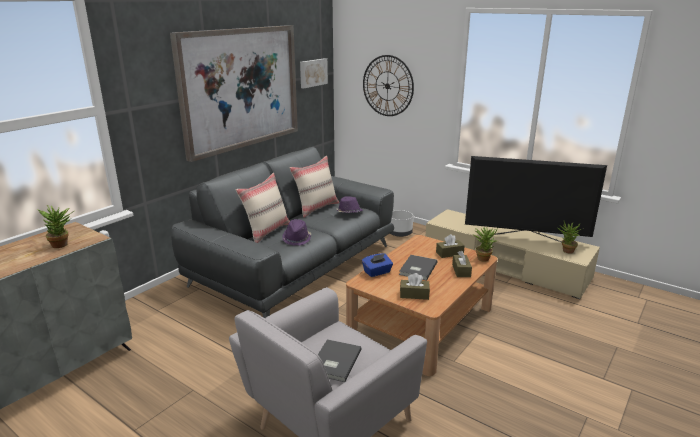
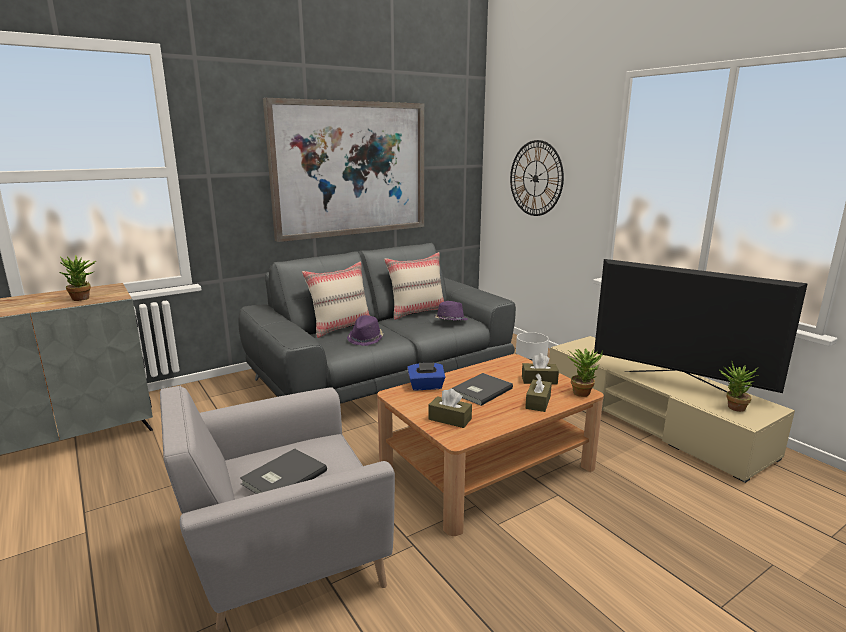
camera: 20 degrees right, 5 degrees down
(312, 73) = (452, 162): picture -> none

